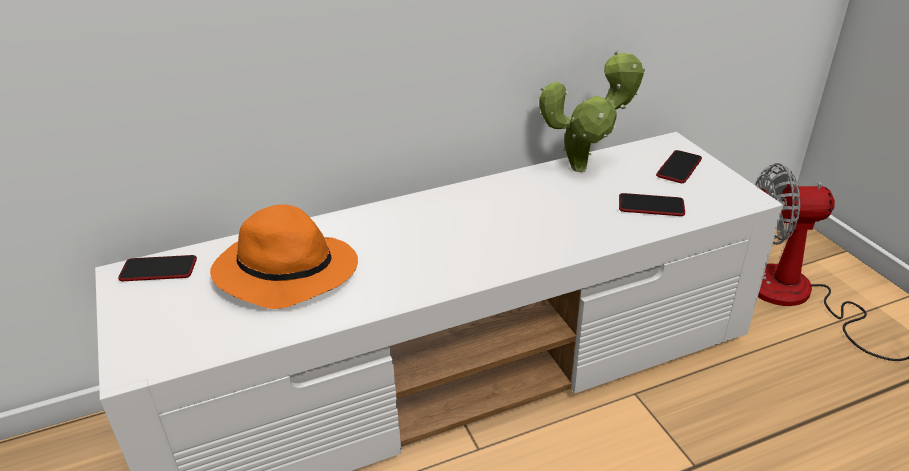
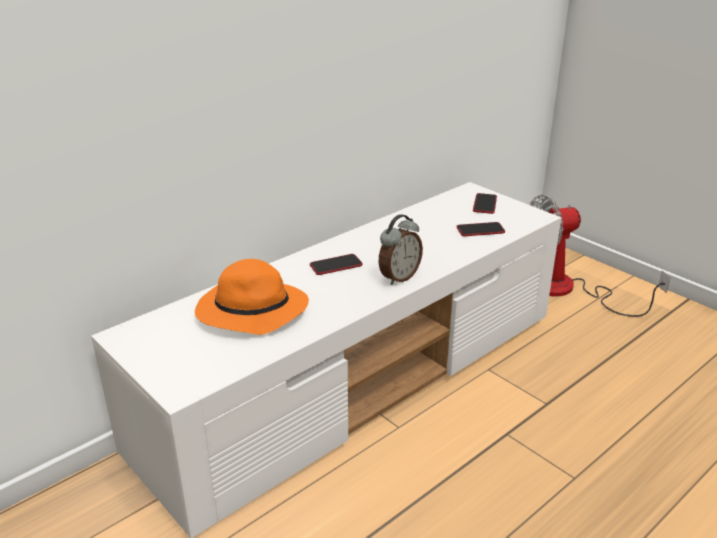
camera: 20 degrees left, 5 degrees down
(158, 269) = (147, 327): phone -> phone (336, 265)
(498, 258) = (398, 277): none -> alarm clock
(584, 167) = (422, 212): potted plant -> none

